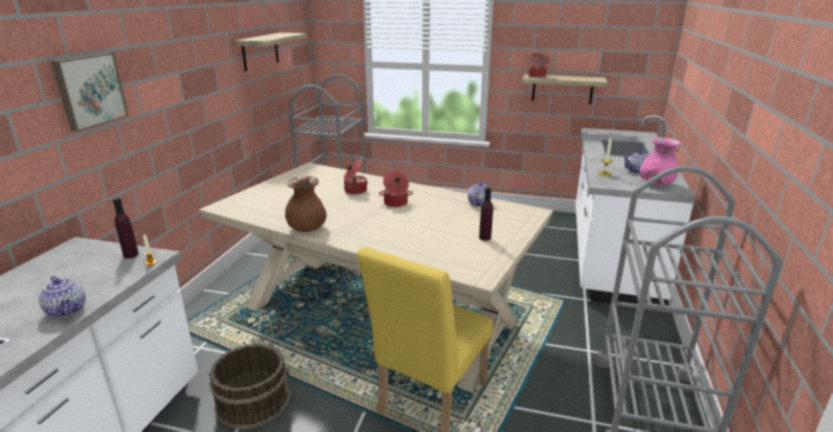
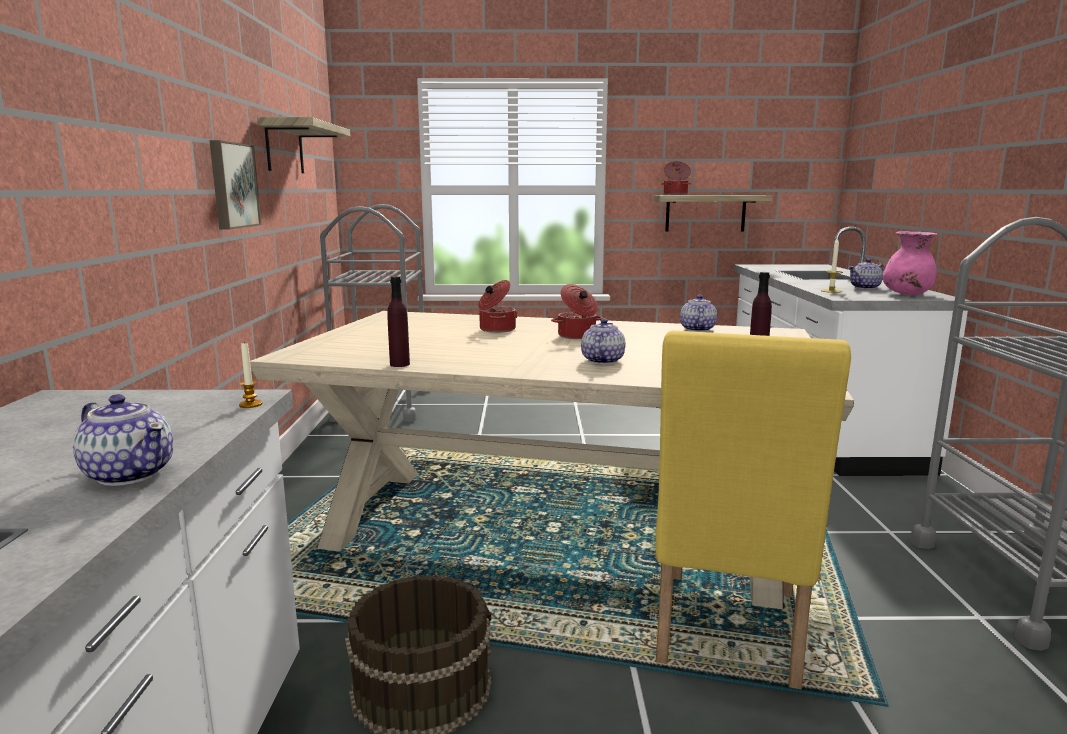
camera: 15 degrees left, 10 degrees down
(89, 90) = (73, 115): picture -> picture (232, 185)
(131, 255) = (195, 399): purple bottle -> purple bottle (399, 364)
(307, 229) = (472, 366): brown vase -> none
(384, 232) = (602, 361): none -> teapot

